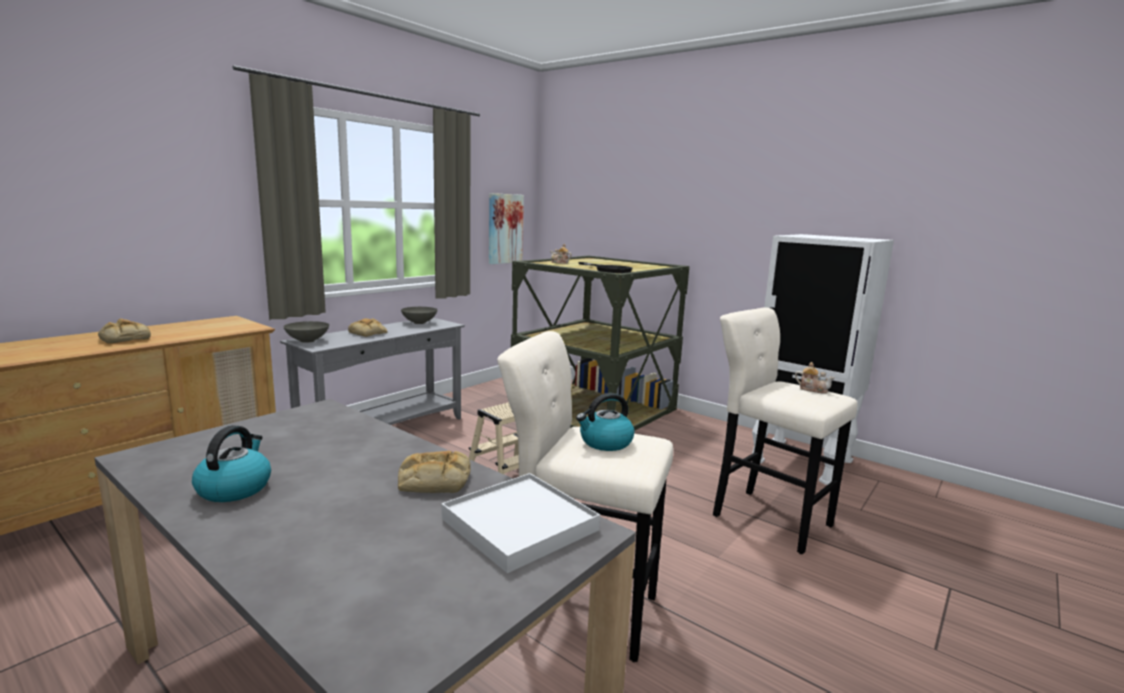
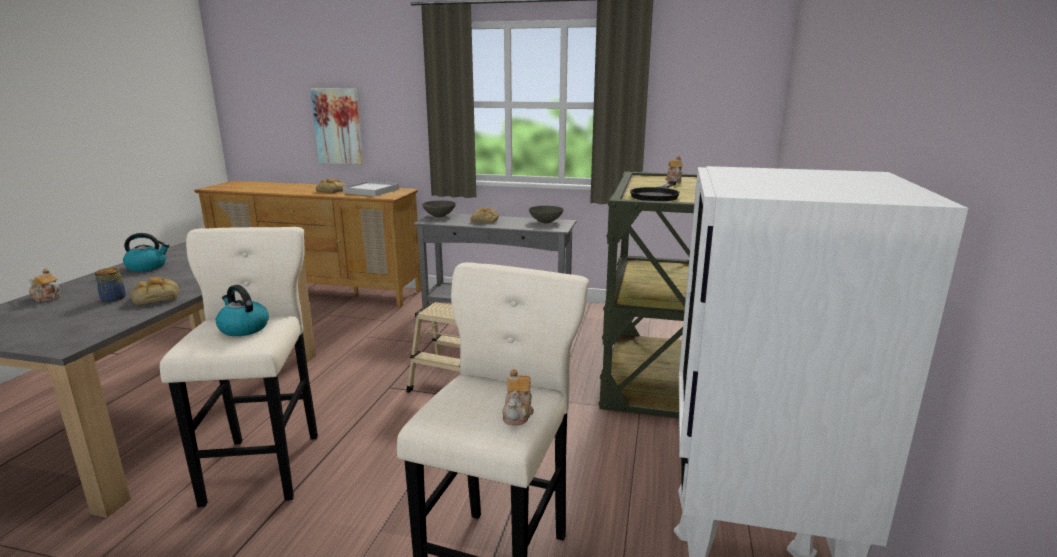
camera: 65 degrees right, 5 degrees up
(299, 571) = (46, 298): none -> teapot
(398, 510) = (113, 299): none -> jar
(505, 228) = (716, 133): picture -> picture (338, 126)
(519, 525) = (83, 327): white tray -> white tray (371, 191)

